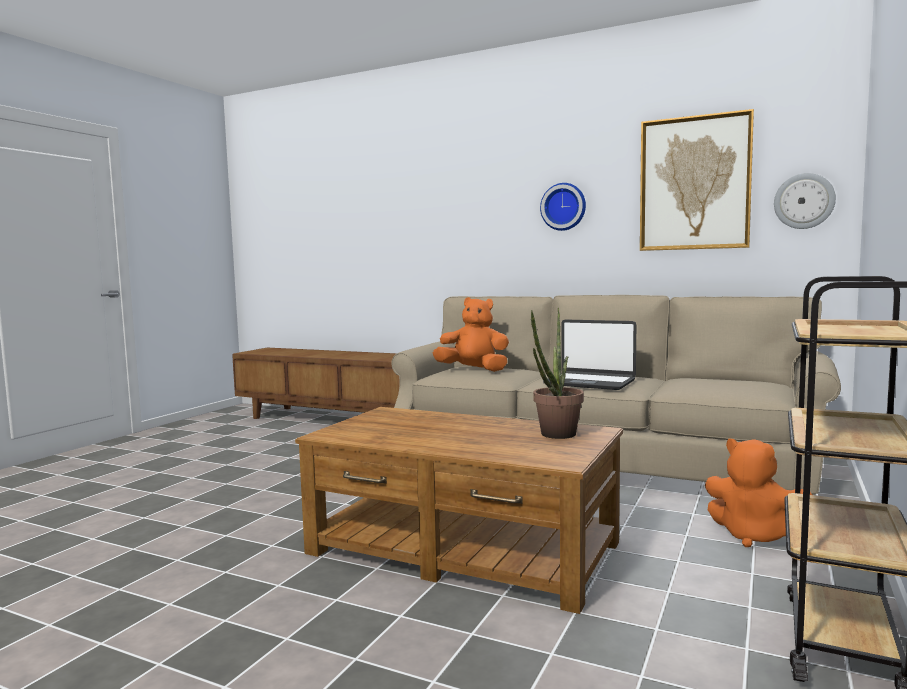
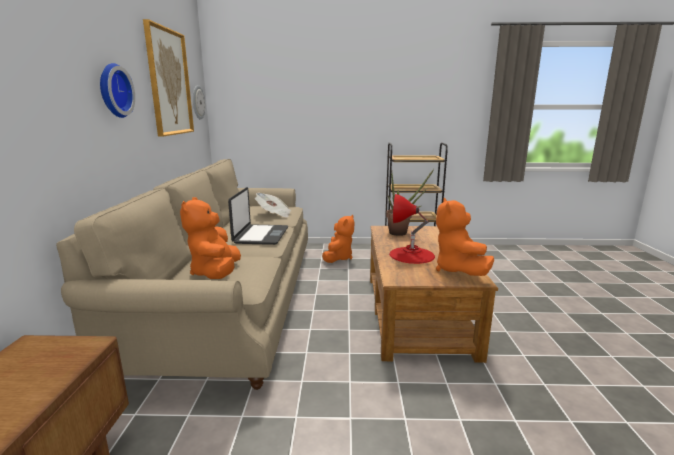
camera: 115 degrees left, 10 degrees up
(363, 433) = (458, 270): none -> orange plush toy
(446, 425) = (411, 255): none -> red table lamp
(701, 387) = (274, 214): none -> newspaper

